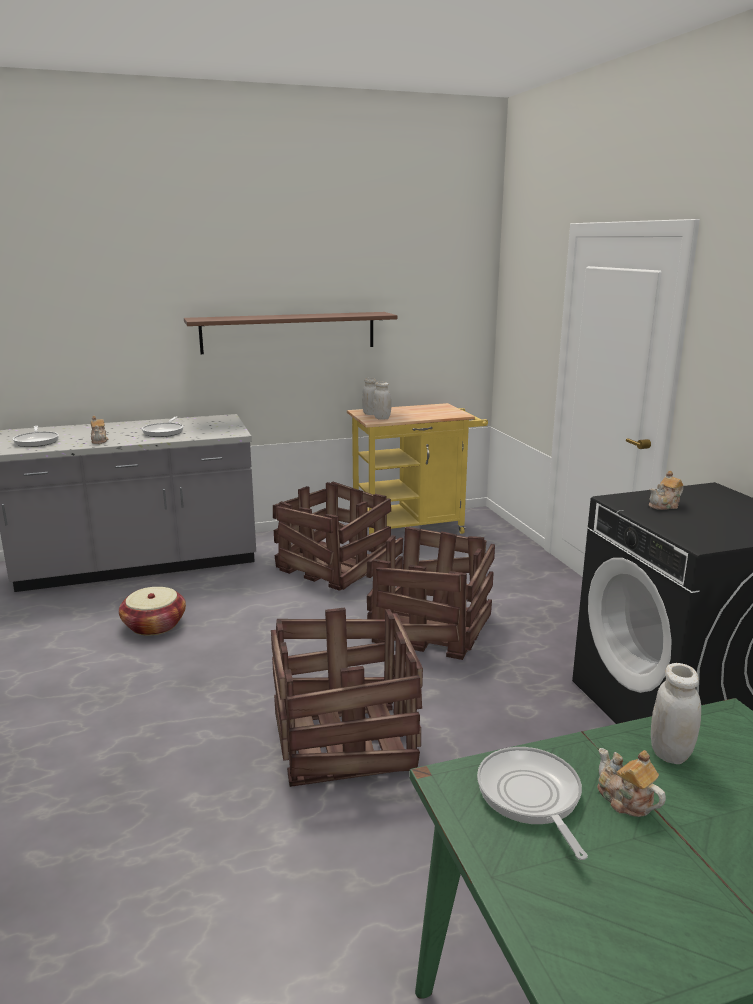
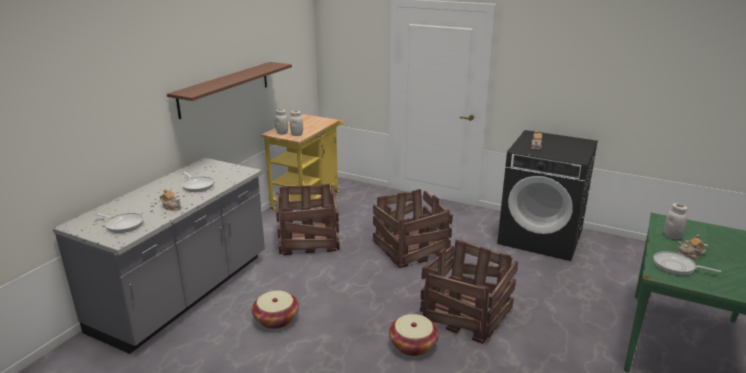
camera: 45 degrees left, 5 degrees up
(213, 731) = (413, 345): none -> basket

